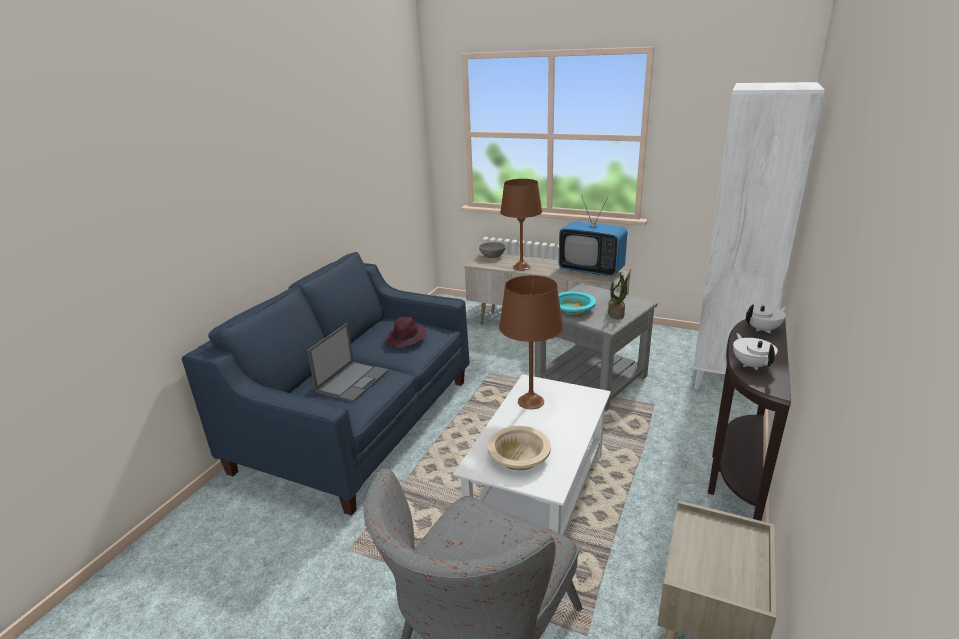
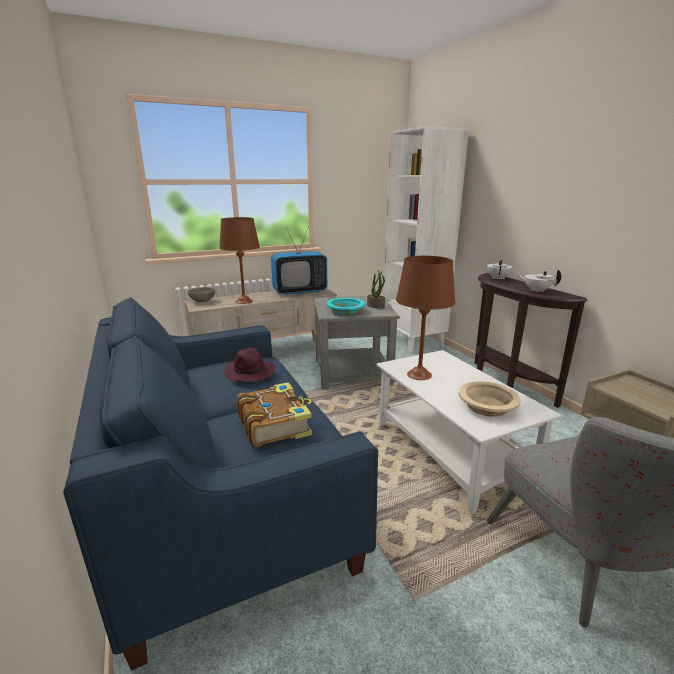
camera: 50 degrees left, 5 degrees down
(353, 381) = (274, 423): laptop -> book

